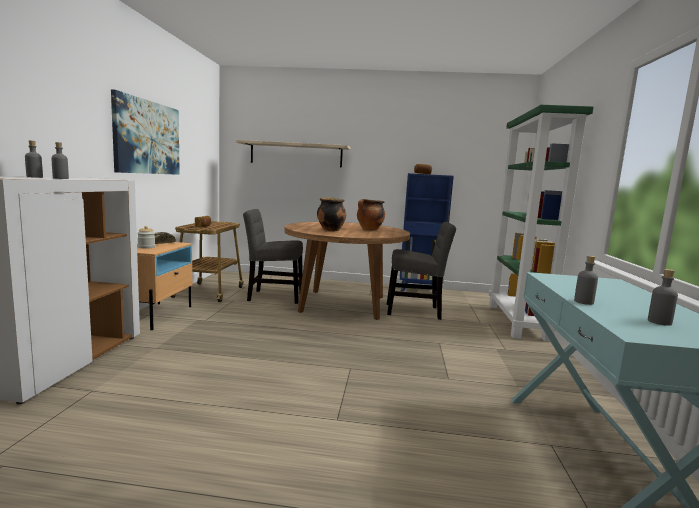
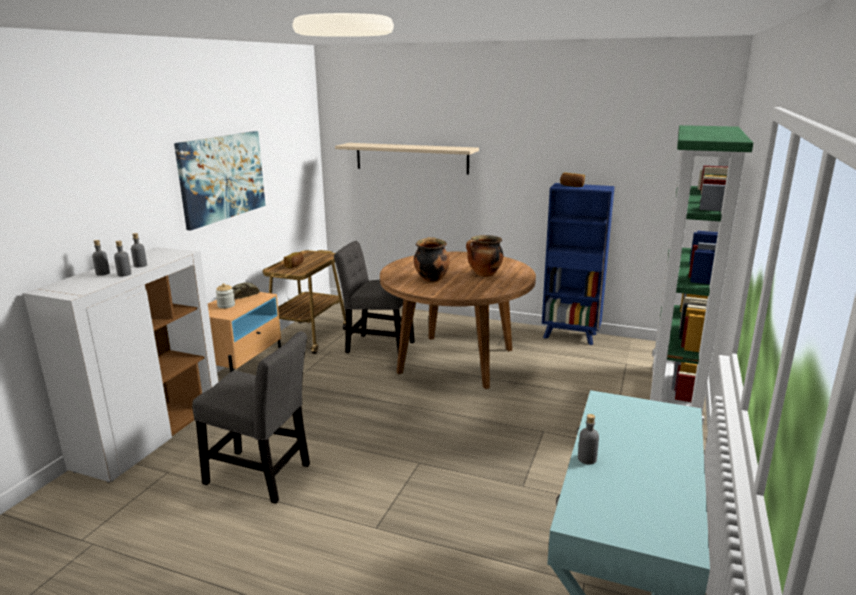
camera: 15 degrees right, 10 degrees up
(416, 311) = (543, 376): grey chair -> grey chair (262, 476)
(659, 322) = (630, 501): grey bottle -> grey bottle (140, 265)

